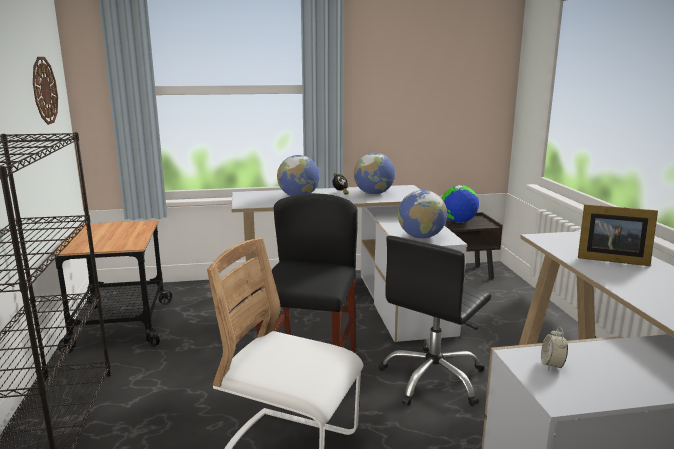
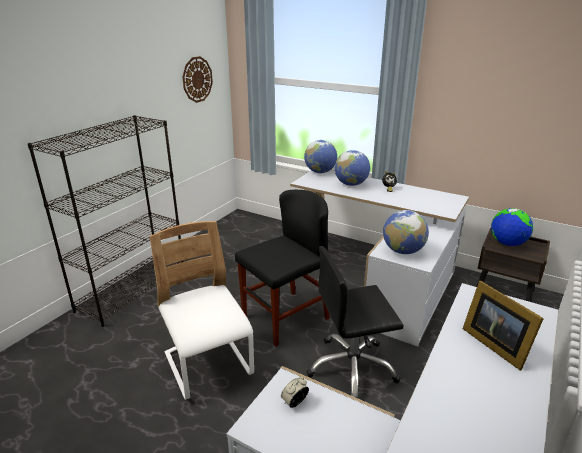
camera: 40 degrees right, 10 degrees up
(120, 326) = (221, 241): cart -> none
(374, 194) = (413, 197): globe -> globe (320, 172)

